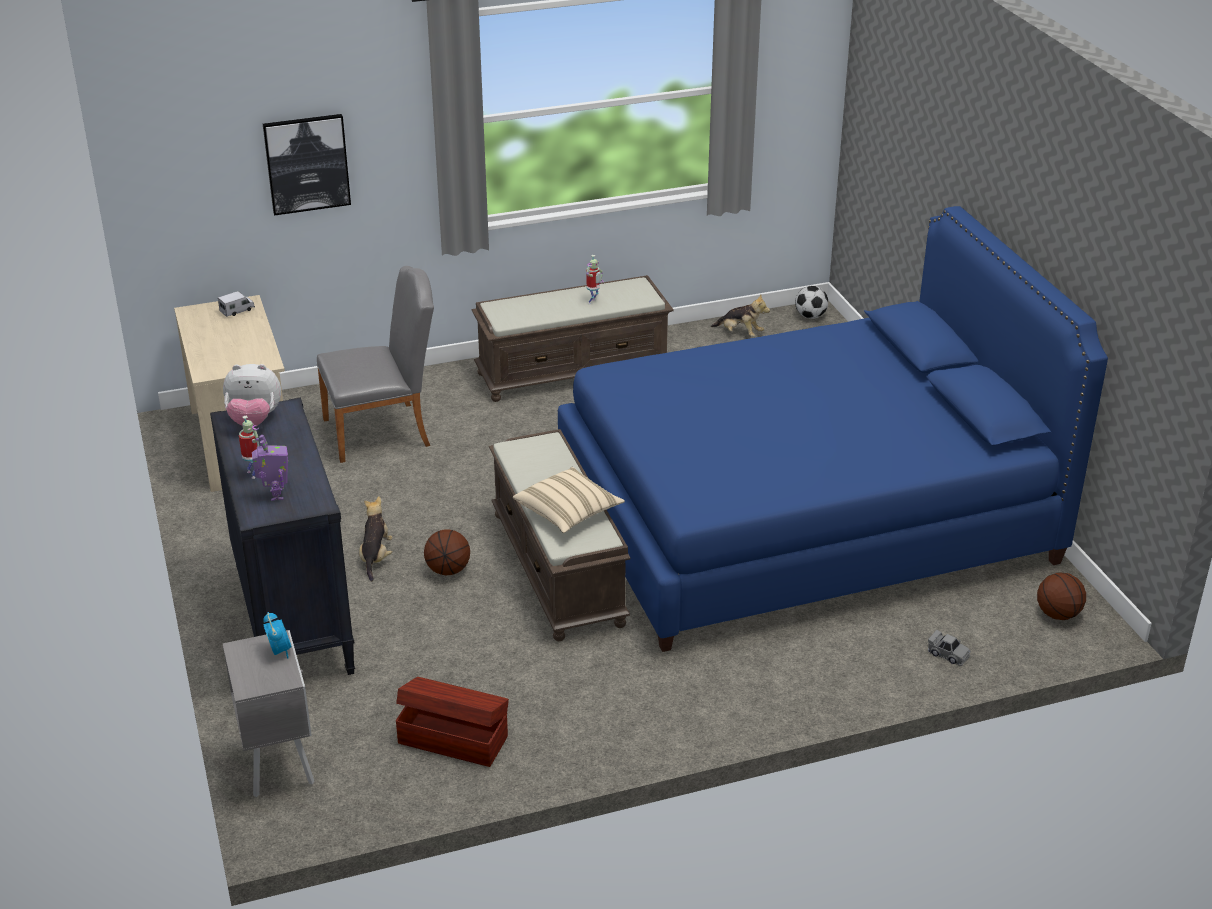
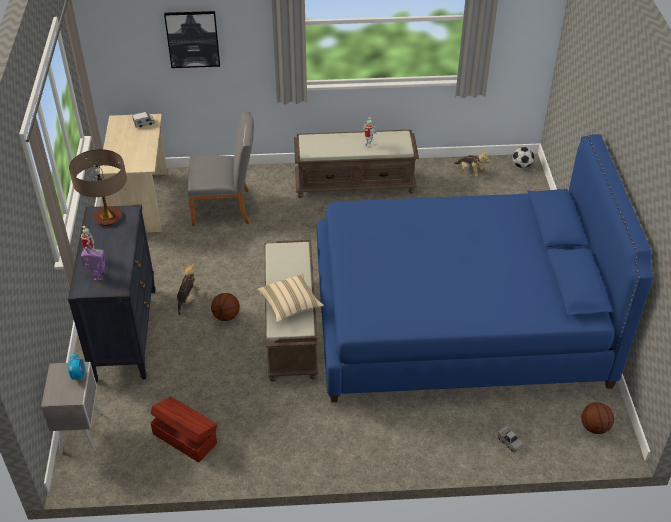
camera: 15 degrees right, 10 degrees up
(254, 421) = (108, 217): plush toy -> table lamp

